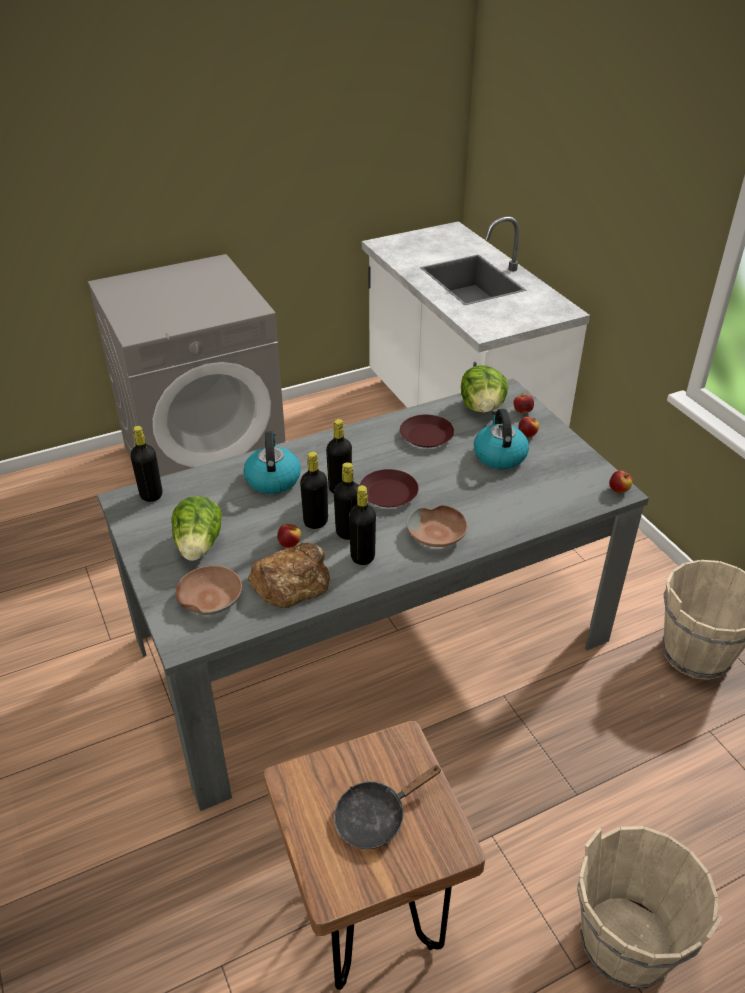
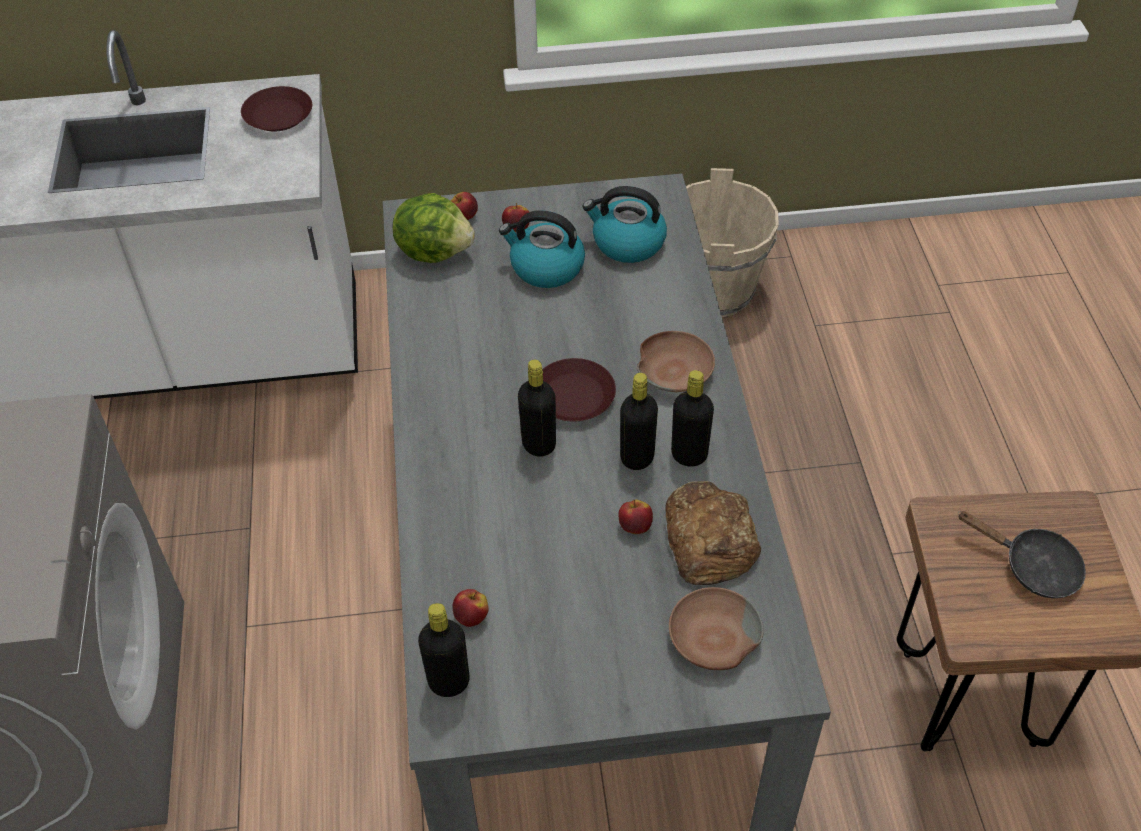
camera: 70 degrees left, 10 degrees up
(199, 546) = (599, 635): lettuce -> none
(272, 479) = (482, 517): kettle -> kettle (627, 243)
(315, 521) = (599, 487): black bottle -> none
(376, 817) = (1032, 567): black frying pan -> black frying pan turned 45 degrees counterclockwise
(426, 436) = (468, 324): brown plate -> brown plate (278, 116)
(619, 490) = (660, 190): apple -> apple (471, 617)
(625, 943) = (1027, 489): beige bucket -> none

